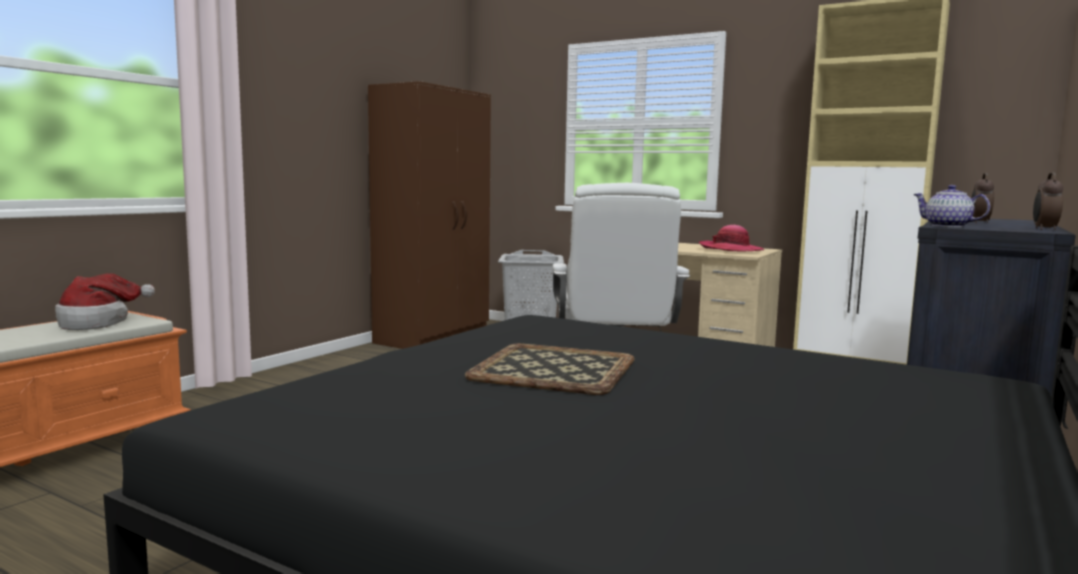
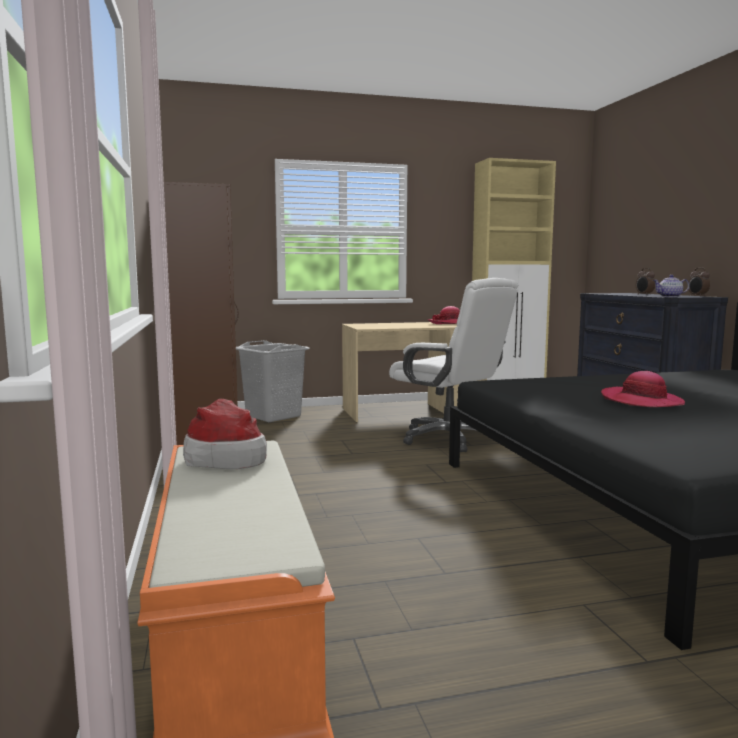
camera: 45 degrees left, 0 degrees up
(552, 369) = (641, 401): tray -> hat

